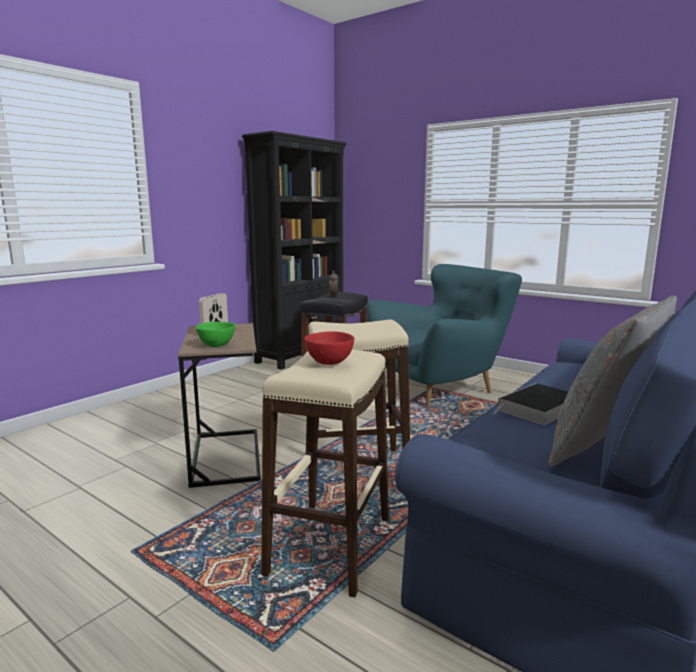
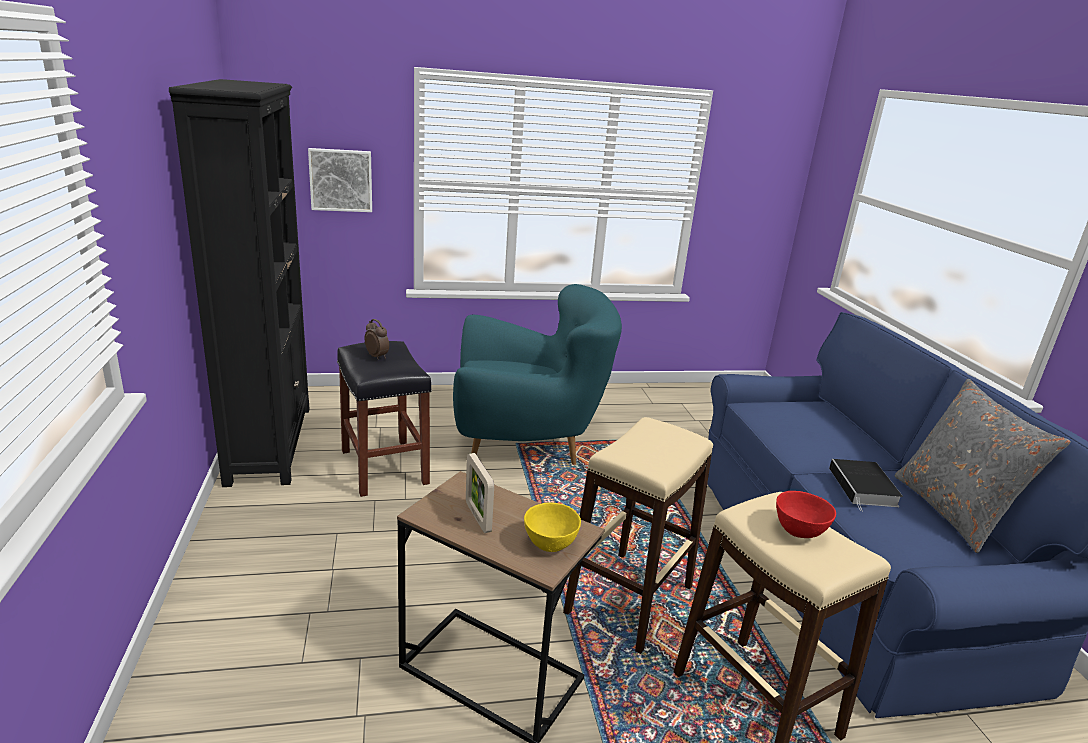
camera: 50 degrees left, 10 degrees up
(217, 345) = (550, 544): green bowl -> yellow bowl
(384, 204) = (341, 180): none -> picture
(441, 389) = (526, 442): turquoise armchair -> turquoise armchair turned 75 degrees clockwise

